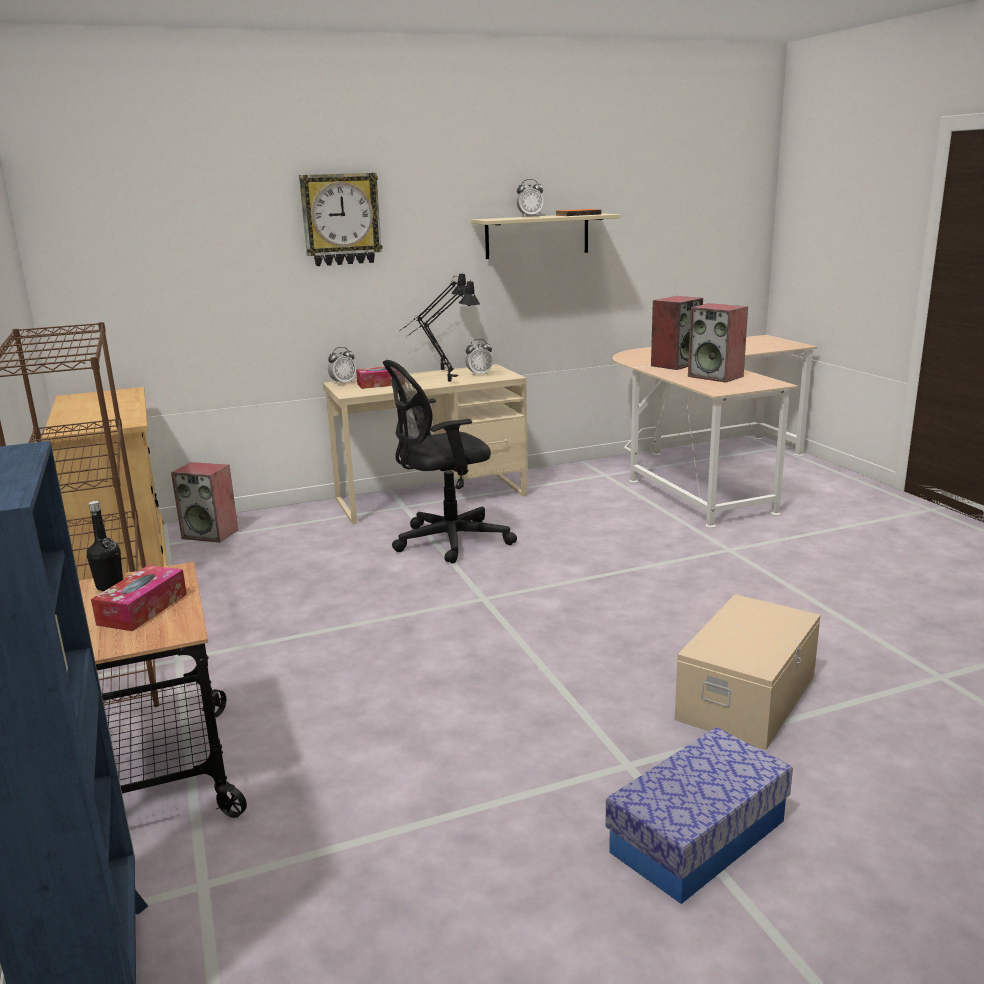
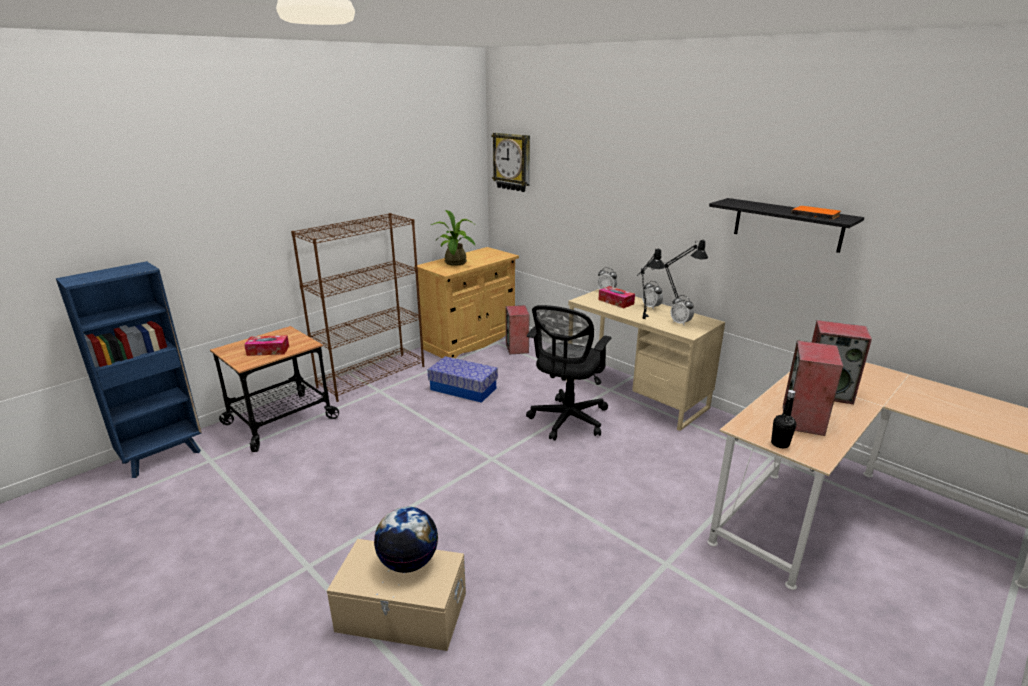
camera: 65 degrees right, 5 degrees up
(98, 415) = (456, 263): none -> potted plant
(109, 586) = (292, 337): black bottle -> black bottle (780, 444)
(341, 219) = (632, 180): wall clock -> wall clock (512, 162)
(446, 541) = (567, 421): black office chair -> black office chair turned 105 degrees counterclockwise
(530, 216) = (773, 206): alarm clock -> alarm clock (651, 307)
(537, 236) = (787, 224): beige shelf -> black shelf
(698, 836) = (239, 610): storage box -> storage box (463, 389)
(739, 625) = (408, 562): none -> globe

